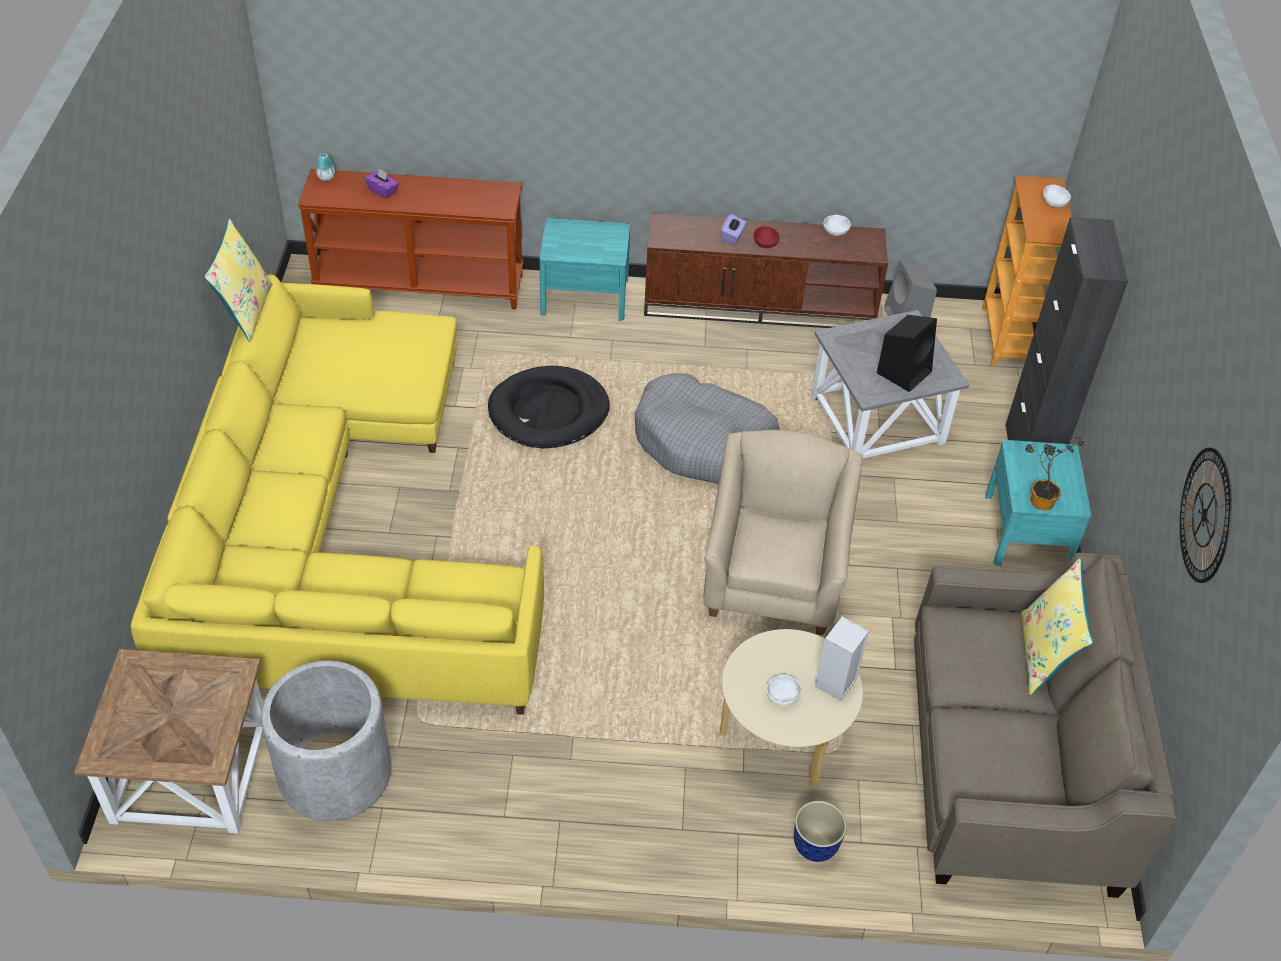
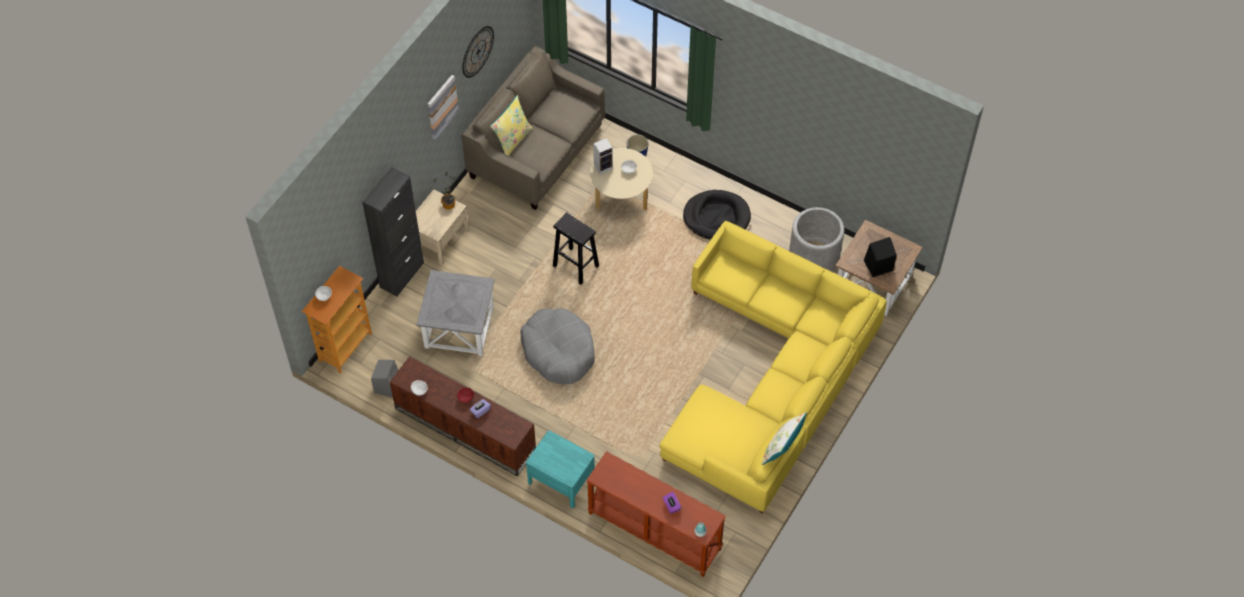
camera: 150 degrees left, 10 degrees up
(246, 311) = (782, 449): yellow pillow -> white pillow
(549, 411) = (627, 404): black dog bed -> black dog bed (716, 217)
(774, 577) = (575, 265): beige armchair -> black stool
(904, 371) = (456, 290): black speaker -> black speaker (877, 266)
(1026, 531) = (439, 239): turquoise nightstand -> beige nightstand
(1164, 427) = (442, 106): none -> picture

